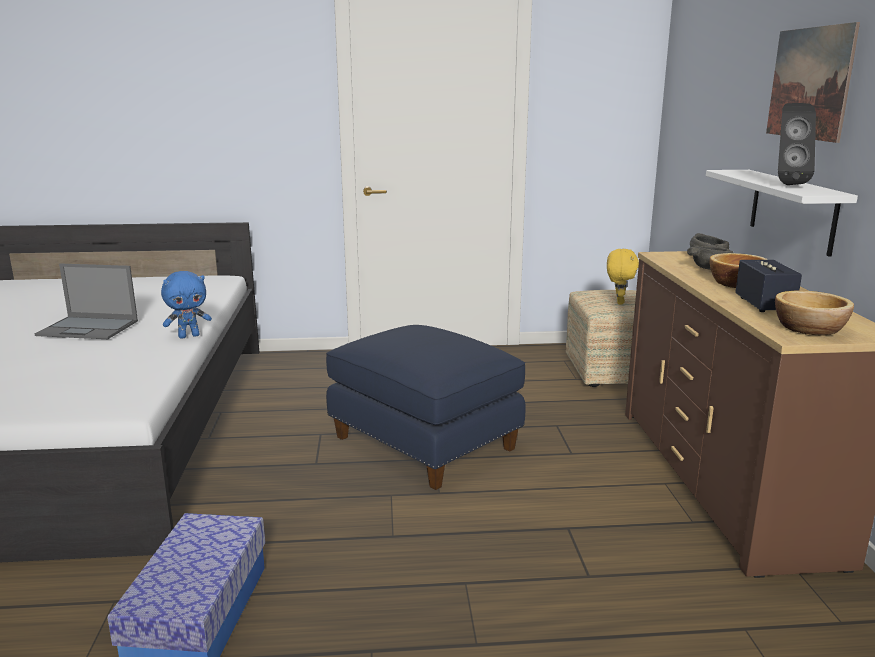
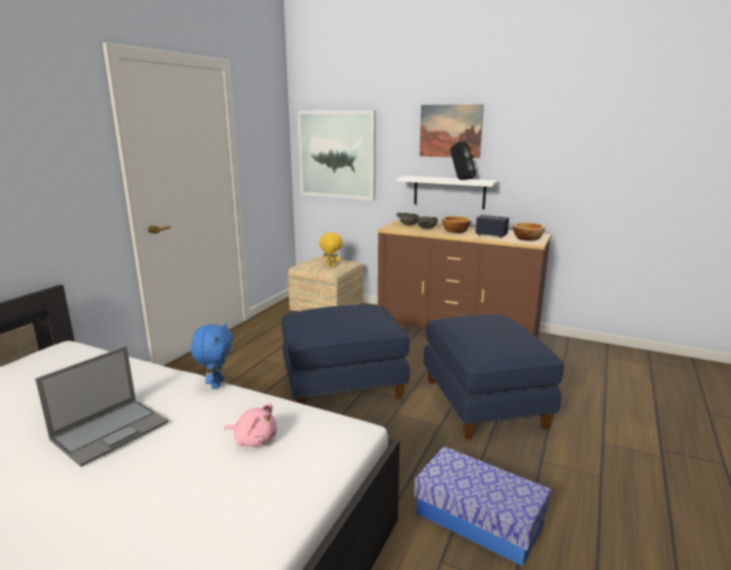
camera: 60 degrees left, 0 degrees up
(92, 373) = (254, 439): none -> pink plush toy
(494, 561) = (485, 403): none -> blue ottoman
(693, 125) = (337, 154): none -> picture

